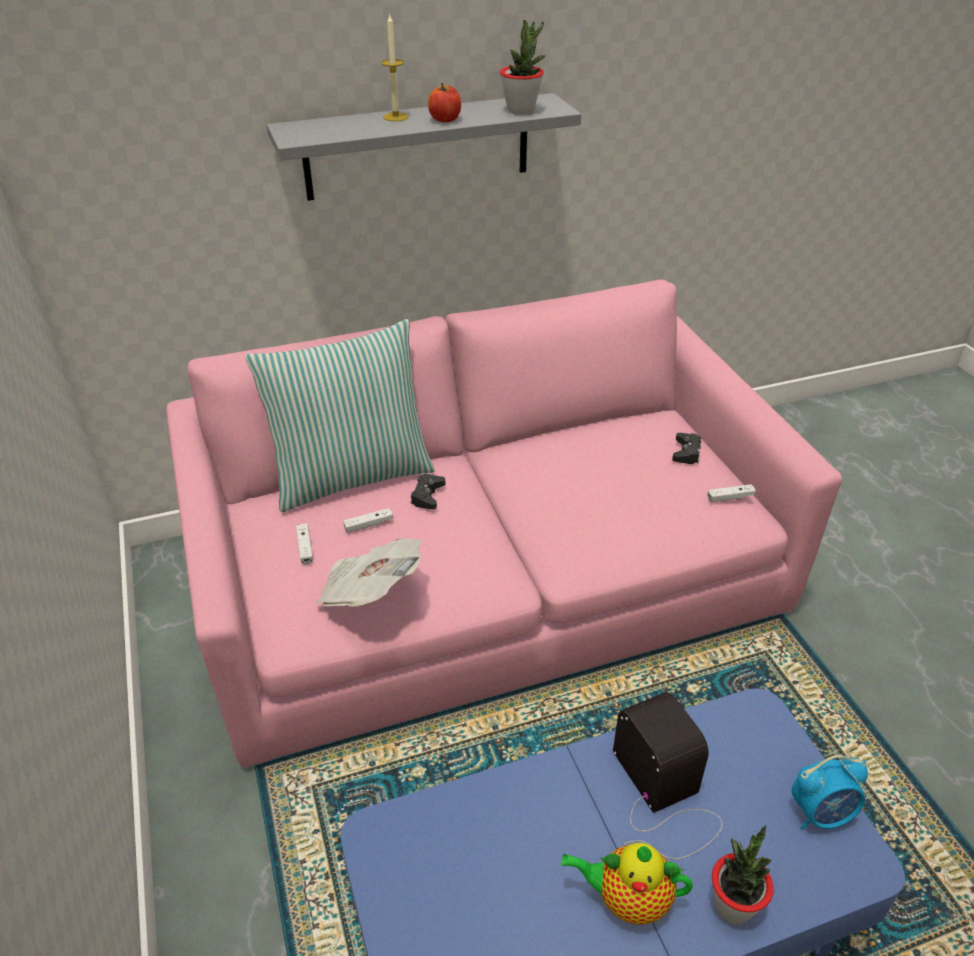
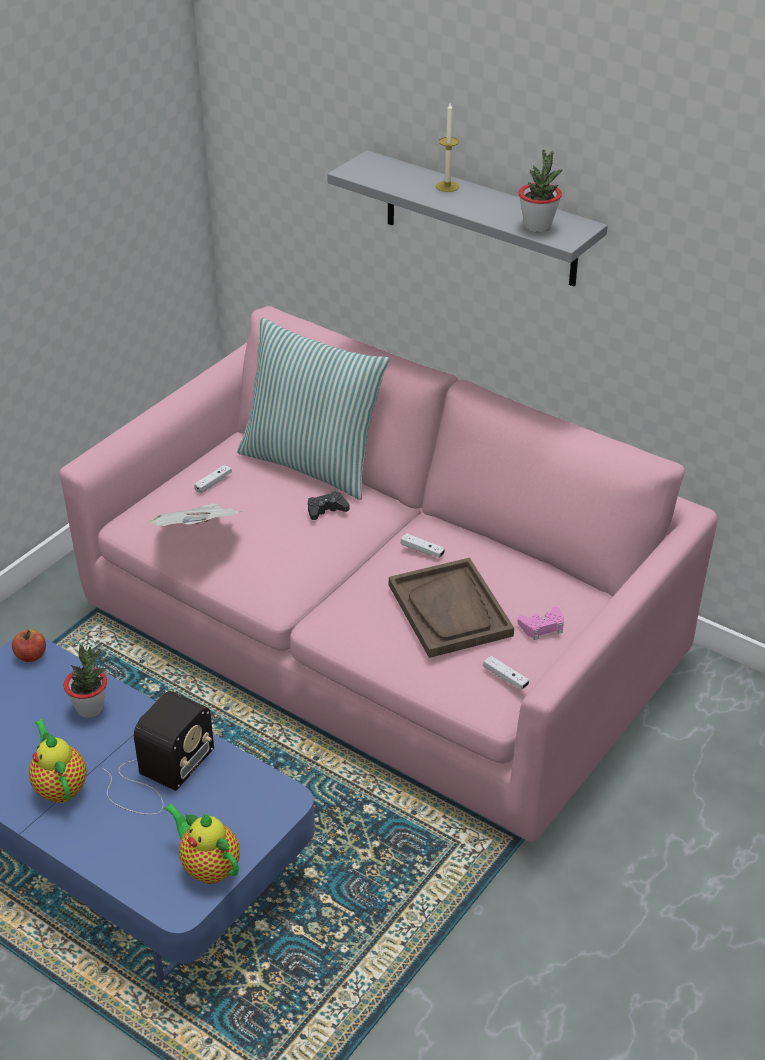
camera: 55 degrees right, 0 degrees up
(368, 525) = (265, 498): white game controller -> white game controller (422, 550)
(445, 119) = (470, 206): apple -> apple (31, 656)
(628, 488) = (450, 610): none -> brown tray
(686, 453) = (542, 627): black game controller -> pink game controller
(733, 906) = (92, 842): potted plant -> potted plant (90, 708)
(821, 813) = (208, 866): alarm clock -> teapot

